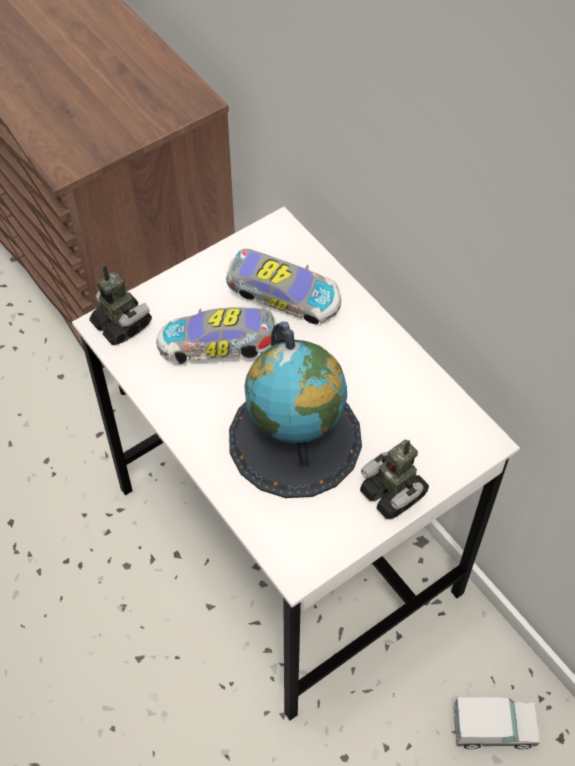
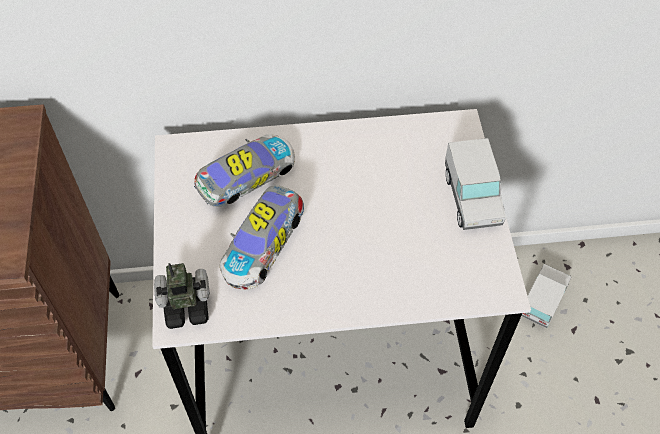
camera: 60 degrees left, 0 degrees up
(295, 439) = (386, 236): globe -> none
(393, 493) = (471, 198): toy robot -> toy truck

